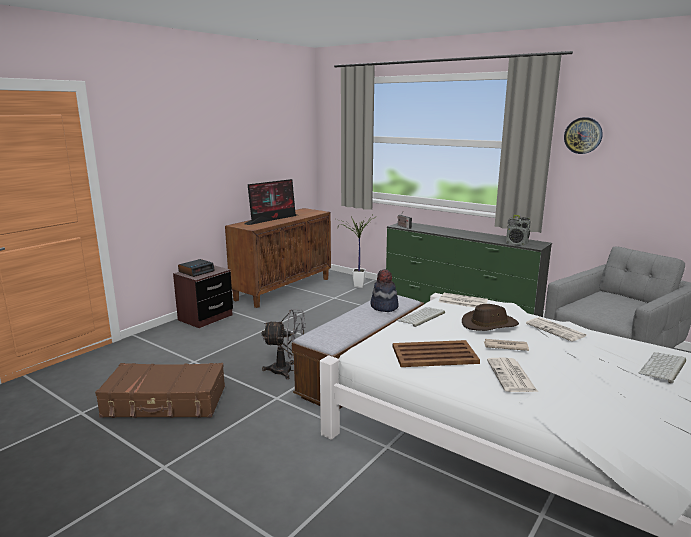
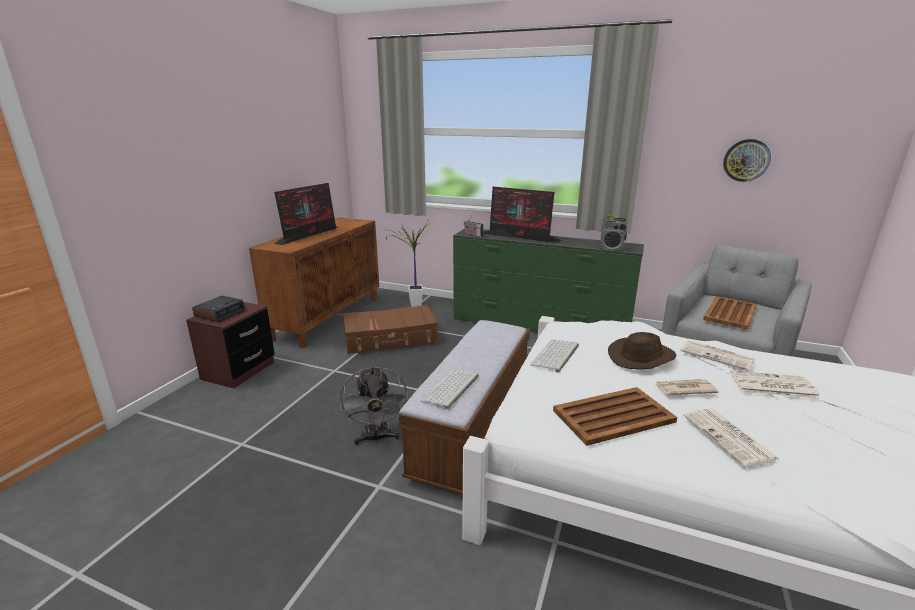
camera: 15 degrees left, 5 degrees up
(165, 402) = (217, 525): brown suitcase -> brown suitcase (391, 339)
(287, 370) = (377, 438): grey fan -> grey fan turned 90 degrees clockwise
(384, 307) = (491, 342): hat -> none
(444, 230) = (521, 237): none -> monitor
(462, 301) = (585, 326): newspaper -> newspaper (772, 385)
(583, 135) = (677, 121): wall clock -> wall clock (746, 160)
(608, 305) = (730, 313): none -> brown tray
(663, 368) = (869, 396): keyboard -> keyboard (451, 389)

